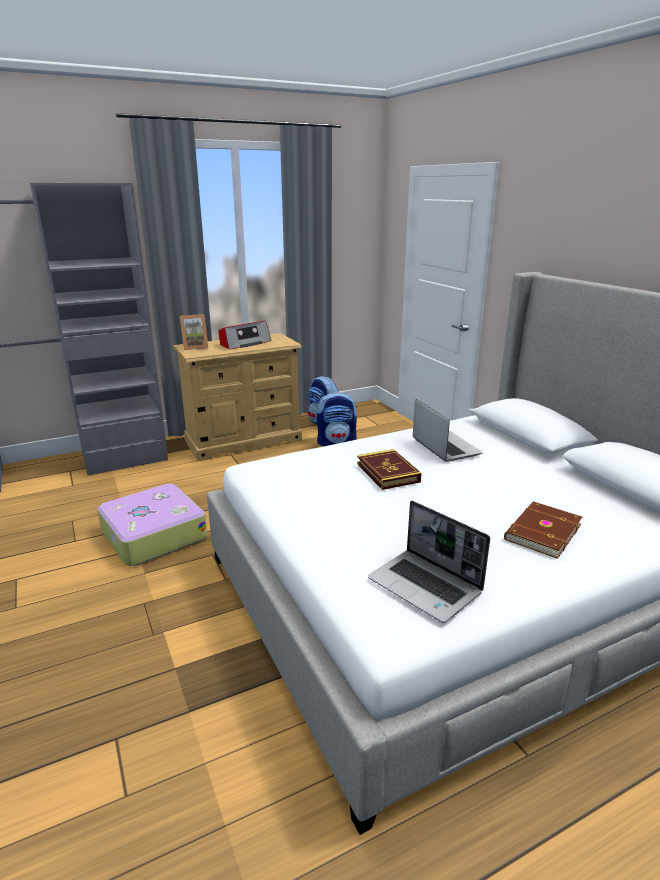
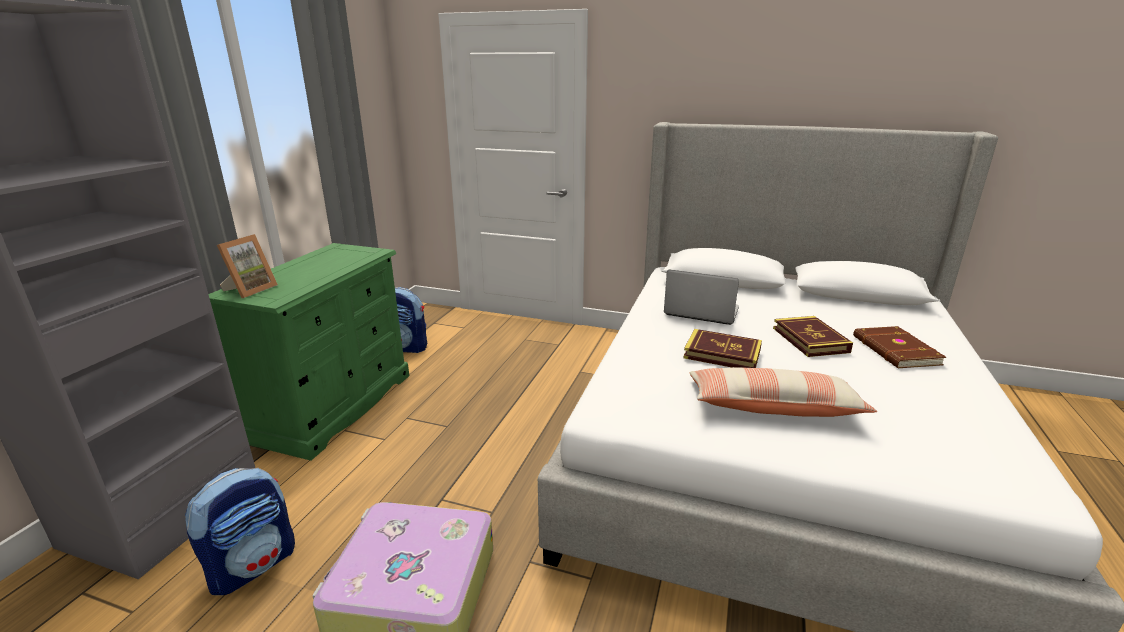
camera: 45 degrees left, 0 degrees up
(244, 343) = (316, 266): radio -> none
(244, 441) = (335, 406): beige dresser -> green dresser
(337, 442) = (451, 362): backpack -> backpack (253, 565)
(345, 510) = (772, 407): none -> pillow
(426, 586) = (957, 435): laptop -> none
(482, 494) = (810, 340): none -> book

